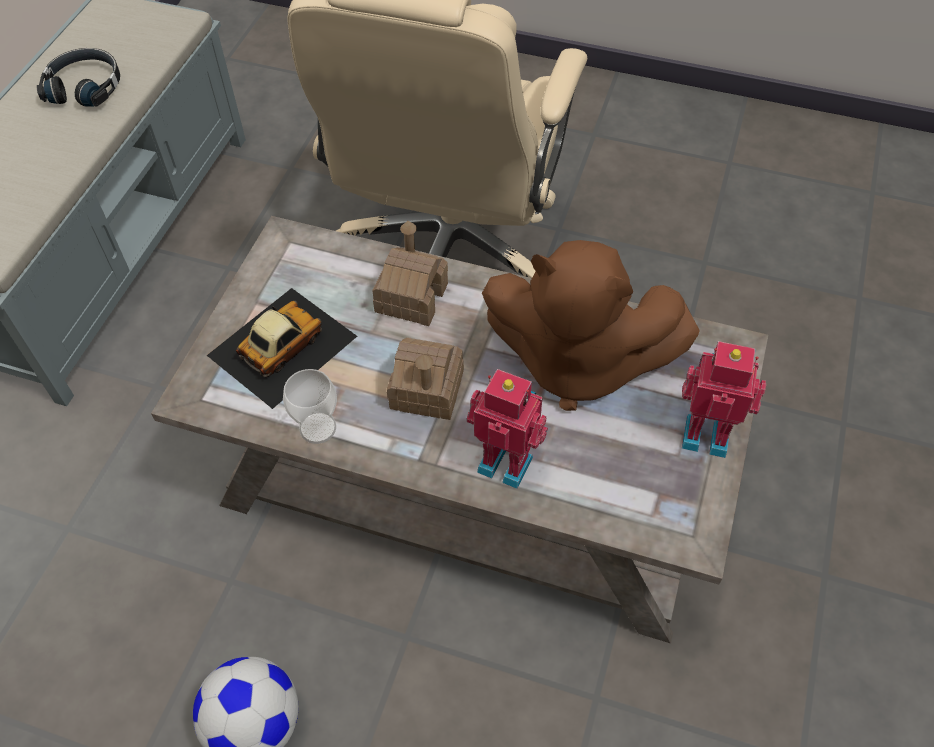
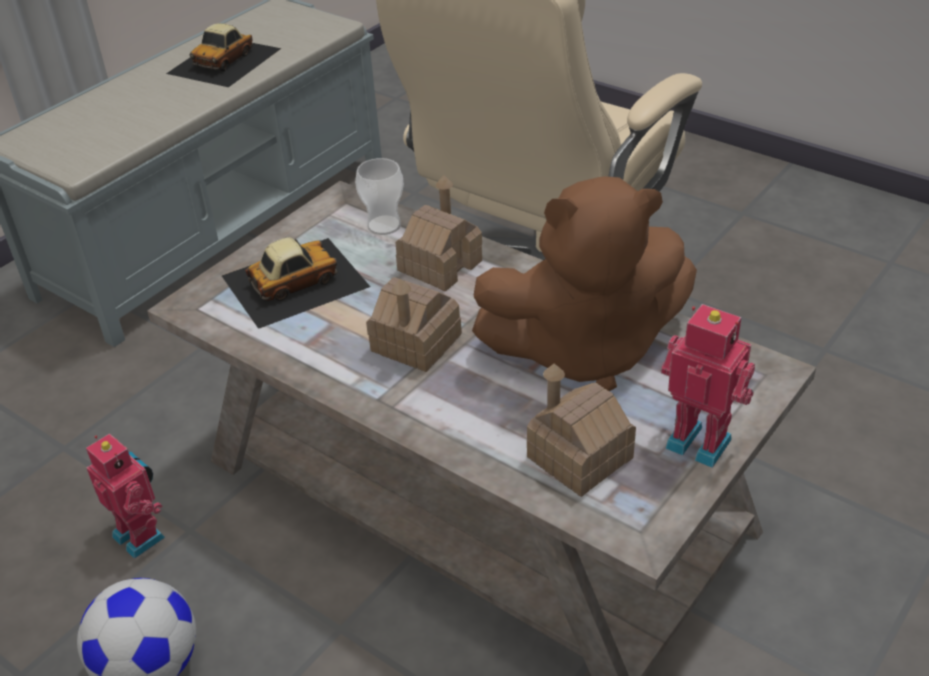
camera: 20 degrees right, 15 degrees down
(85, 87) = (225, 60): black headphones -> toy car
(318, 428) = (292, 352): cup -> cup (384, 225)
(506, 461) = (467, 419): toy robot -> toy robot (142, 535)
(577, 362) = (585, 350): brown plush toy -> brown plush toy turned 45 degrees counterclockwise
(616, 476) = (579, 457): none -> toy house

